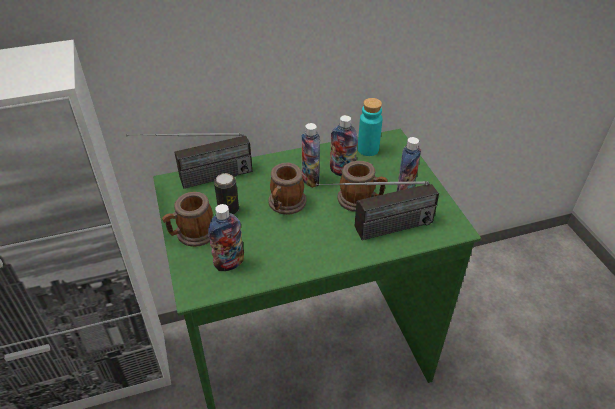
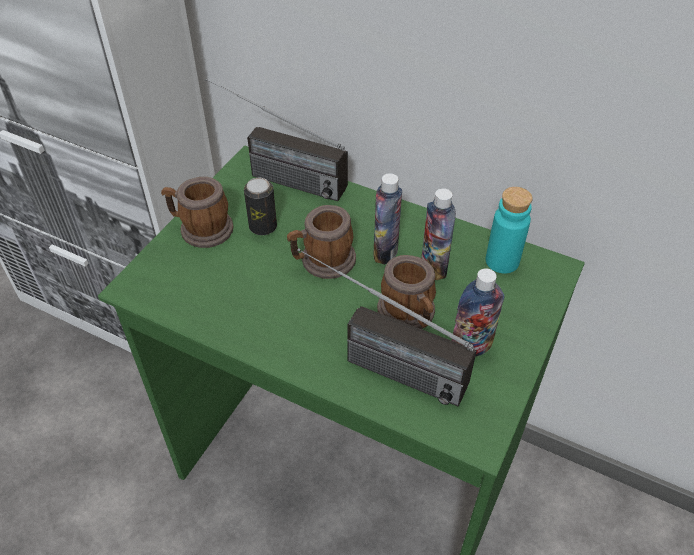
camera: 45 degrees right, 5 degrees up
(229, 263) = (193, 283): bottle -> none

